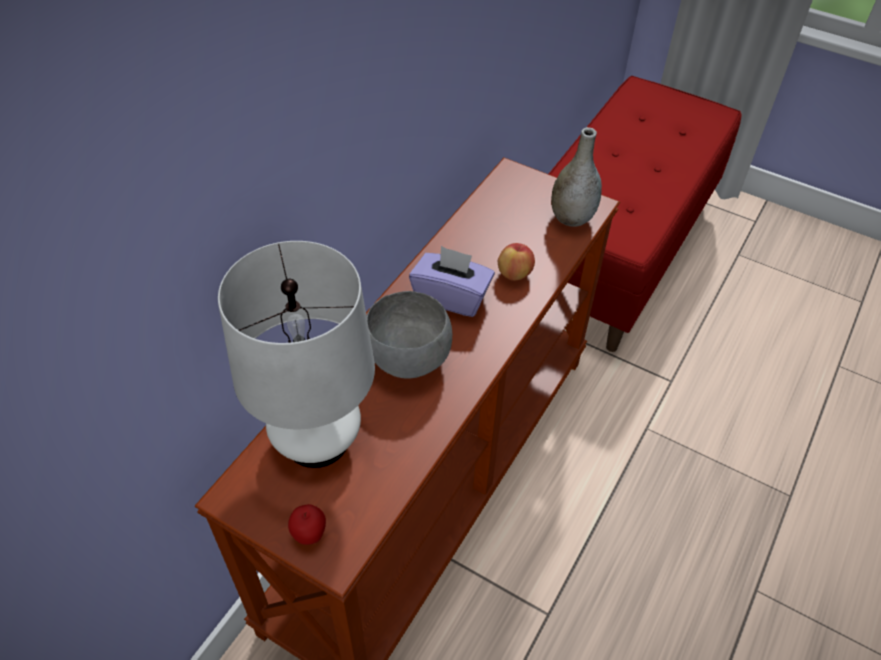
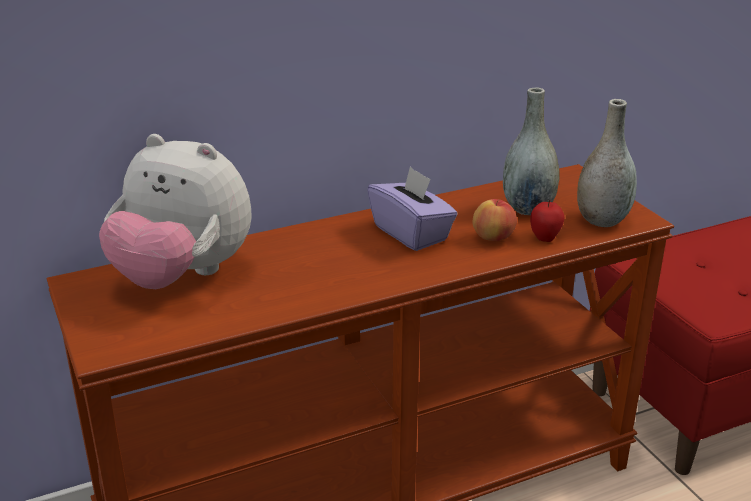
camera: 35 degrees right, 20 degrees down
(309, 535) = (102, 328): apple -> apple (545, 238)
(317, 440) = (182, 276): white table lamp -> plush toy
(407, 359) = (320, 257): grey bowl -> none
(511, 227) = (528, 208): none -> grey vase

